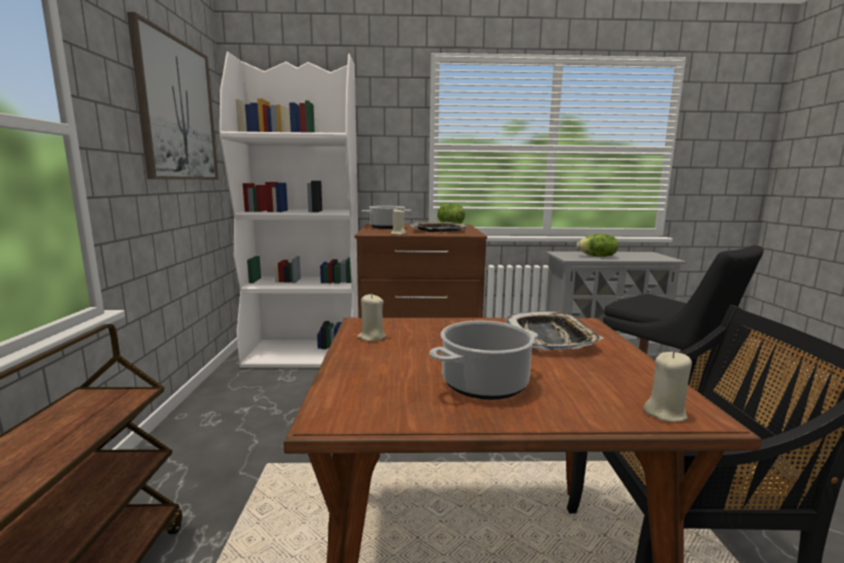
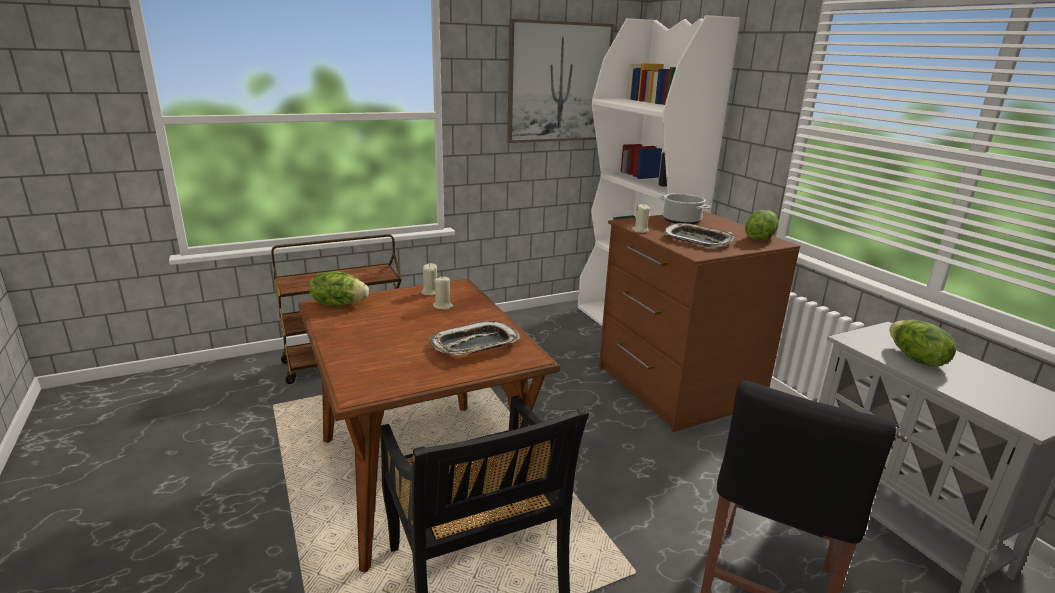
camera: 65 degrees right, 10 degrees up
(349, 398) = (339, 304): none -> lettuce
(485, 384) = (372, 331): cooking pot -> none
(665, 413) = (353, 383): beige candle -> beige candle (443, 306)

